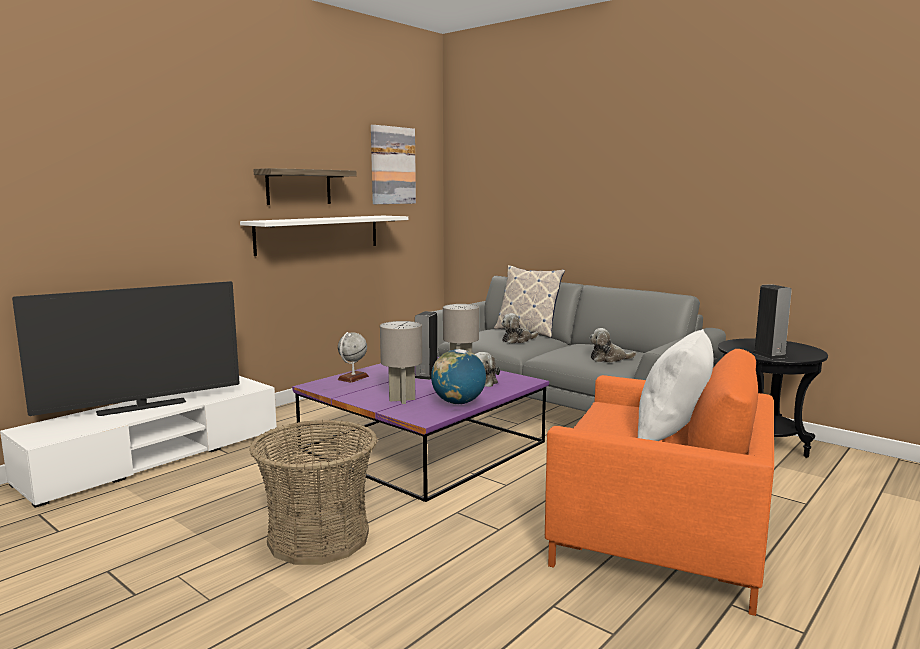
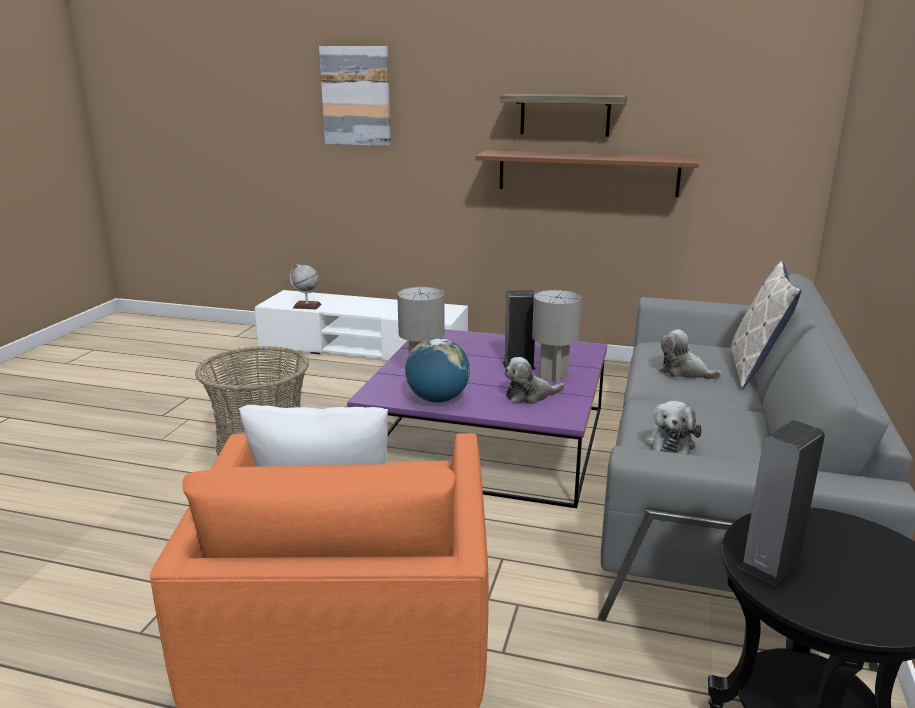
camera: 65 degrees right, 10 degrees up
(142, 407) = (356, 304): television -> none
(318, 234) = (587, 173): white shelf -> brown shelf
(353, 378) = (471, 340): globe -> globe (307, 306)
(392, 165) = (728, 86): picture -> picture (356, 96)
(609, 359) = (670, 443): plush toy -> plush toy turned 135 degrees counterclockwise

